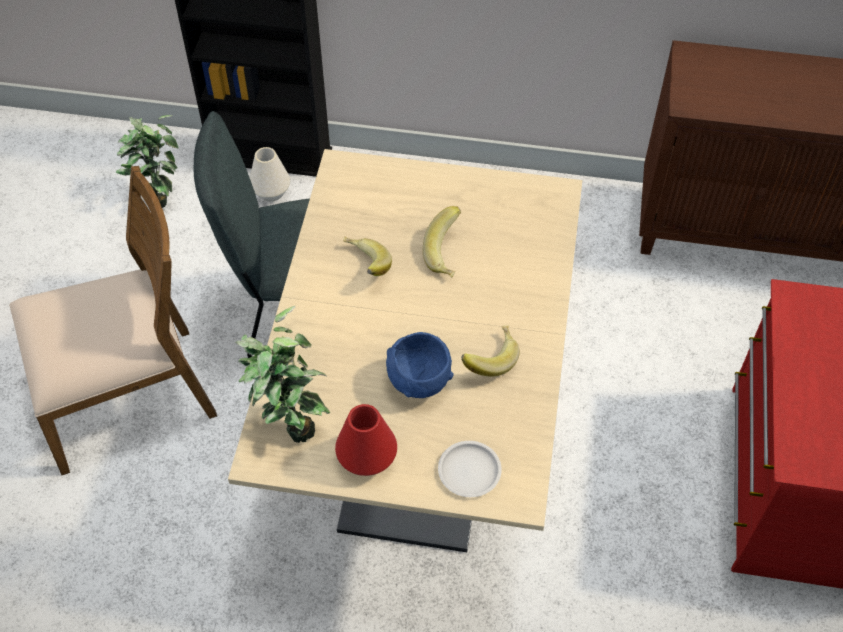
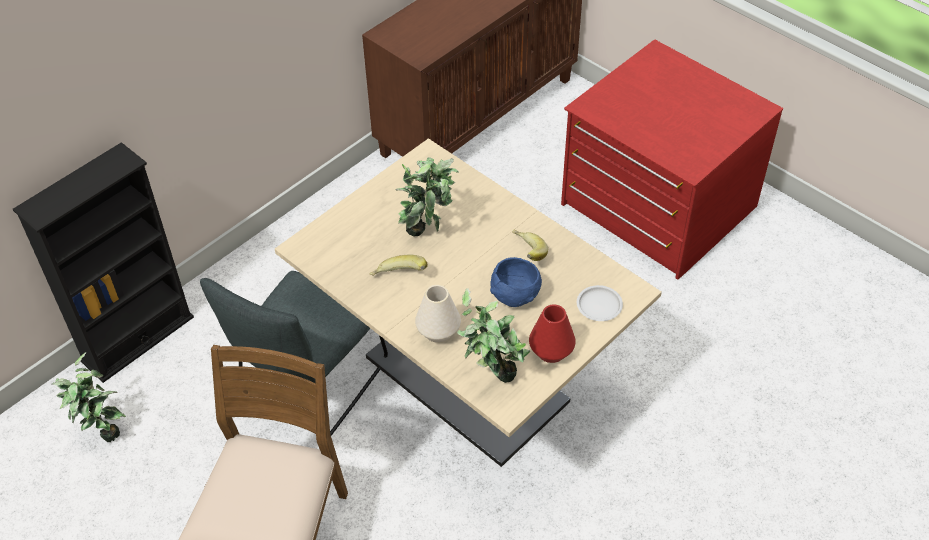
camera: 55 degrees left, 5 degrees down
(271, 192) = (174, 356): white vase -> white vase (438, 331)
(448, 254) = (428, 231): banana -> potted plant

